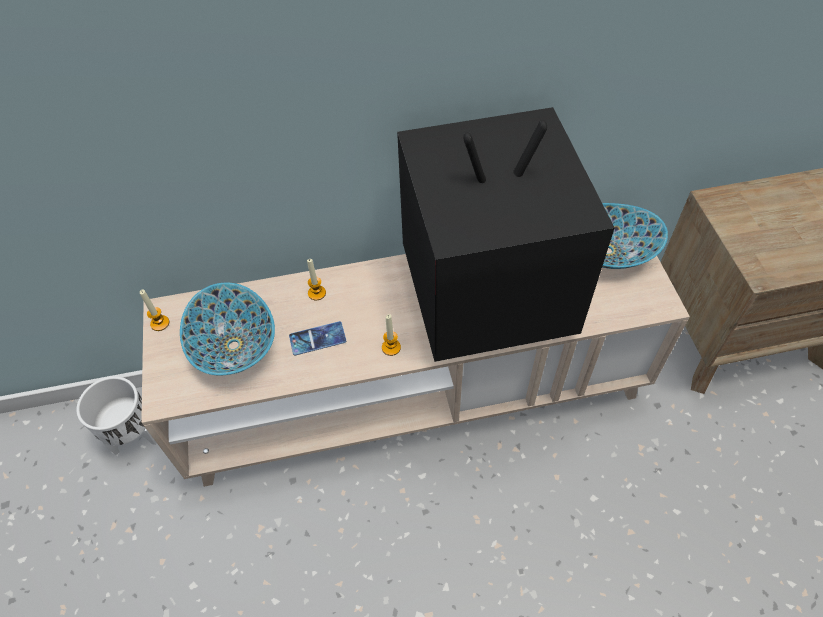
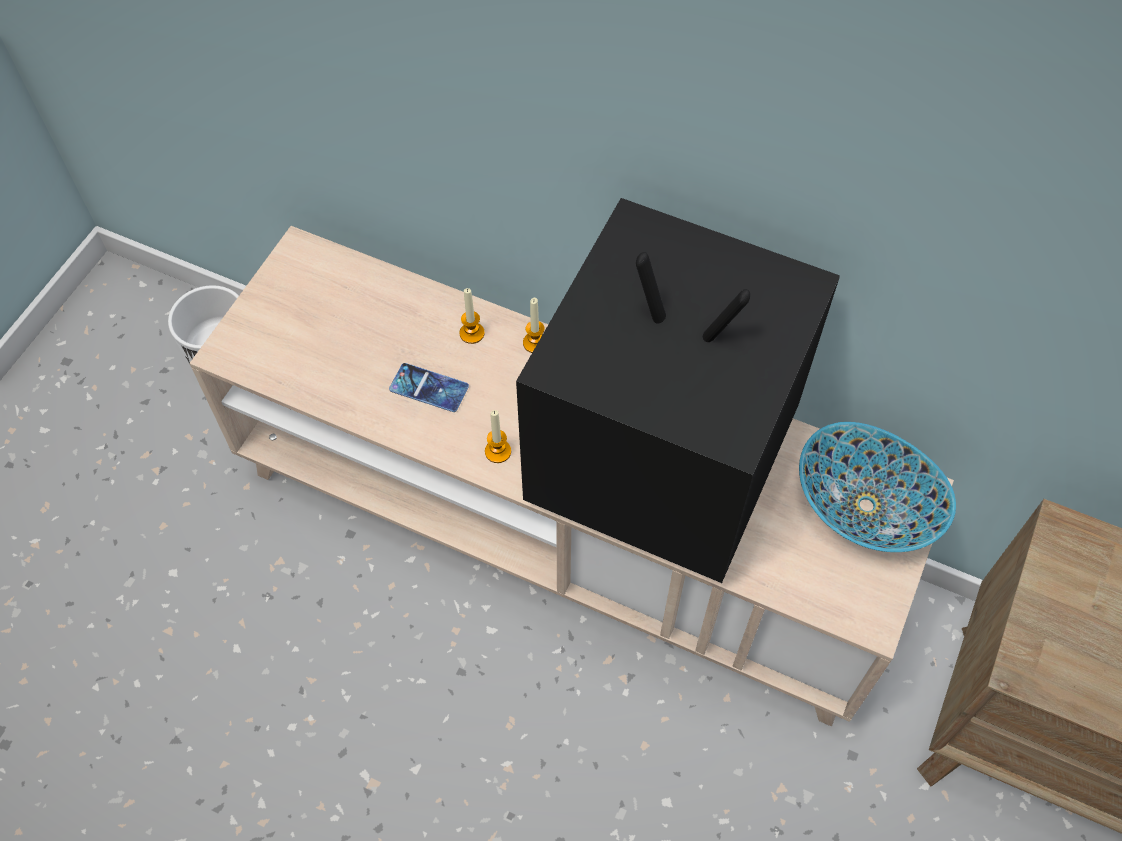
camera: 35 degrees right, 5 degrees up
(160, 323) = (286, 264): candle -> candle (535, 343)
(233, 346) = (336, 338): bowl -> none

